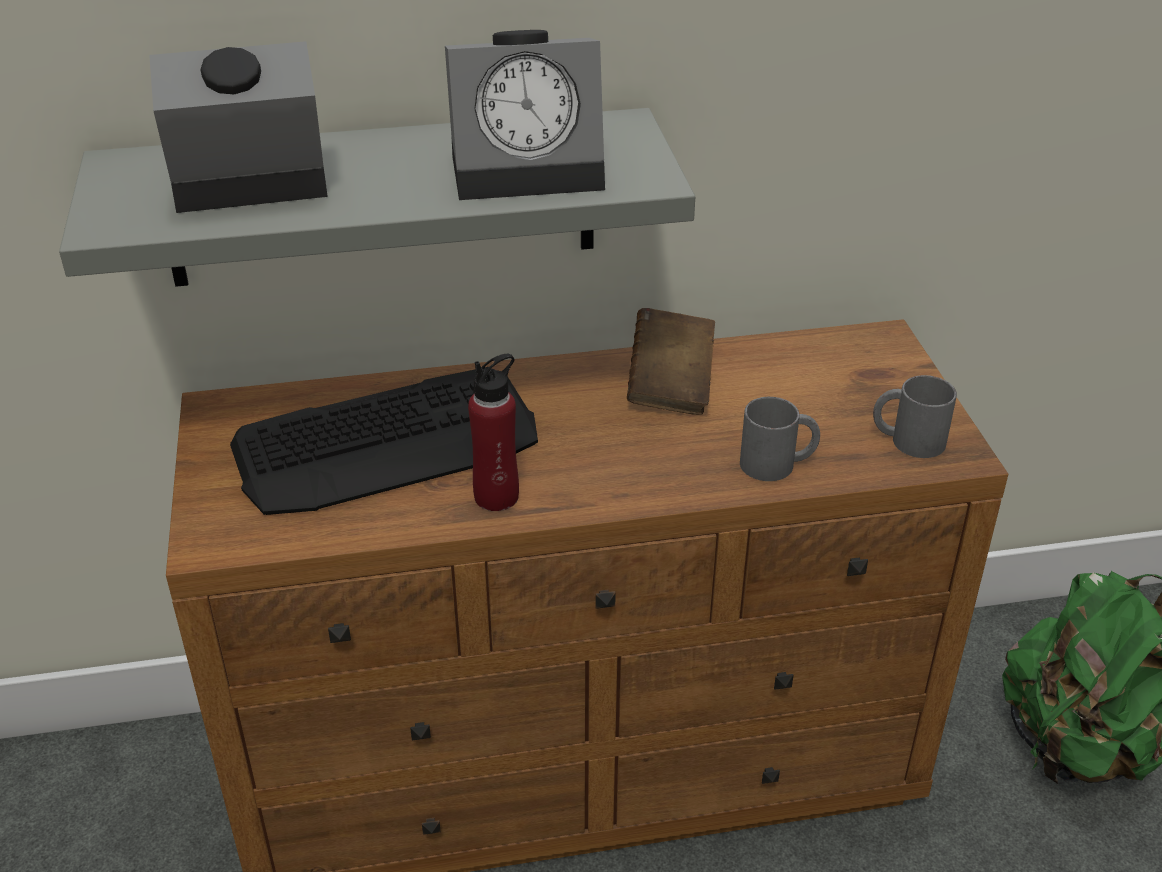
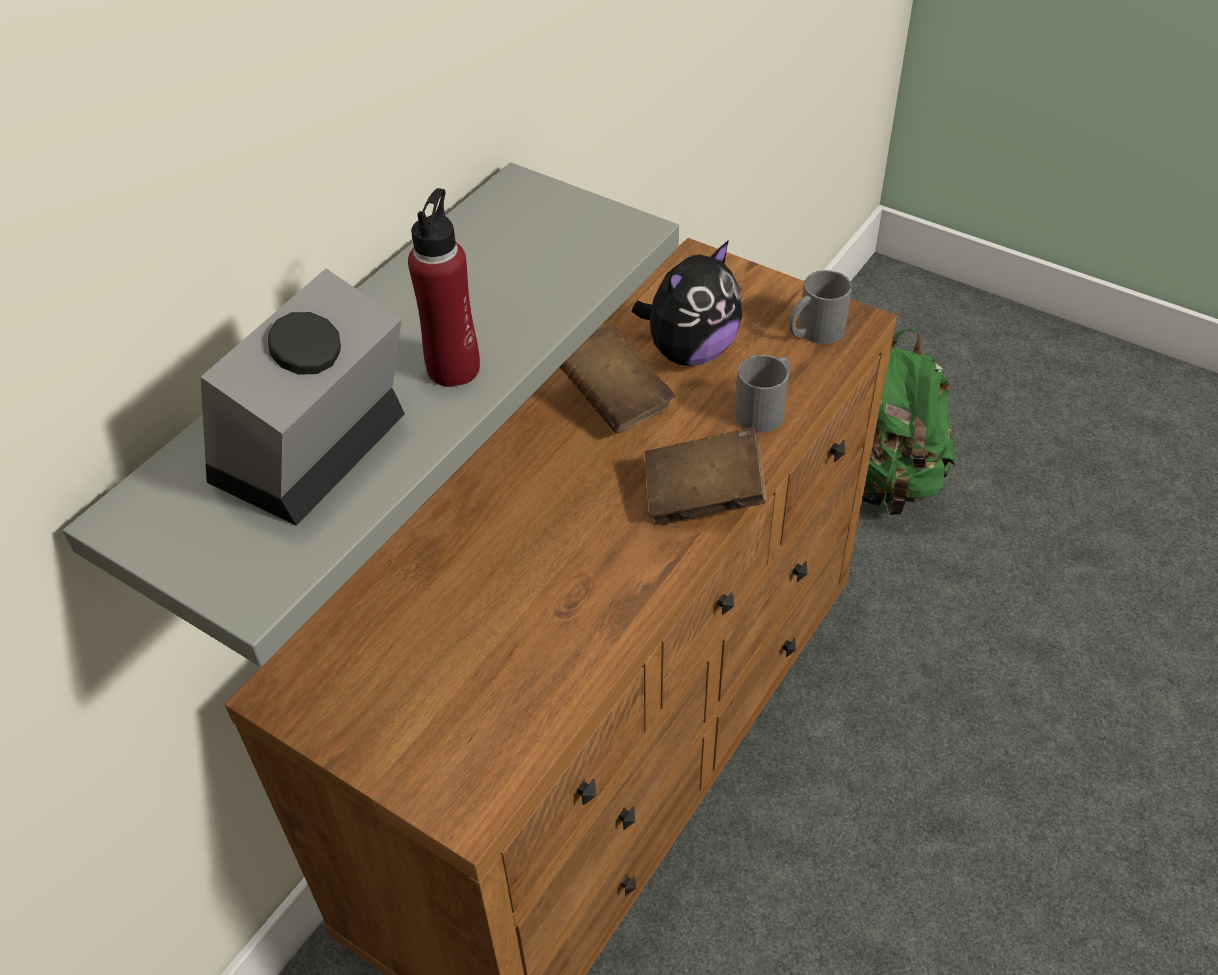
camera: 45 degrees left, 10 degrees up
(388, 444) = (480, 606): keyboard -> none
(496, 496) = (624, 583): red bottle -> red bottle (453, 368)
(531, 168) = (523, 276): alarm clock -> none
(635, 485) = (703, 497): none -> brown book
(779, 391) = (690, 351): none -> plush toy

